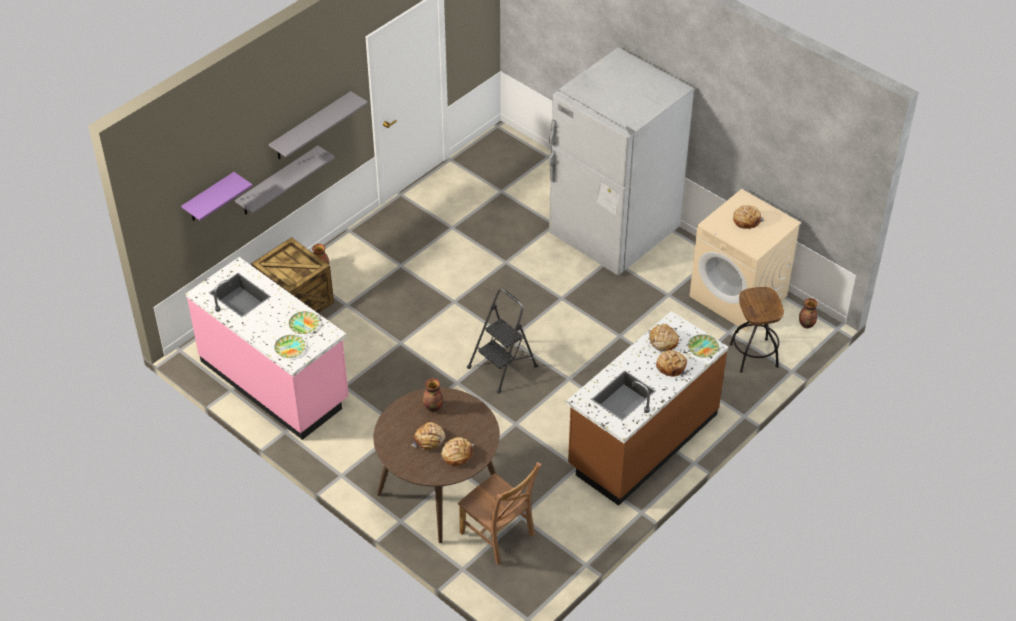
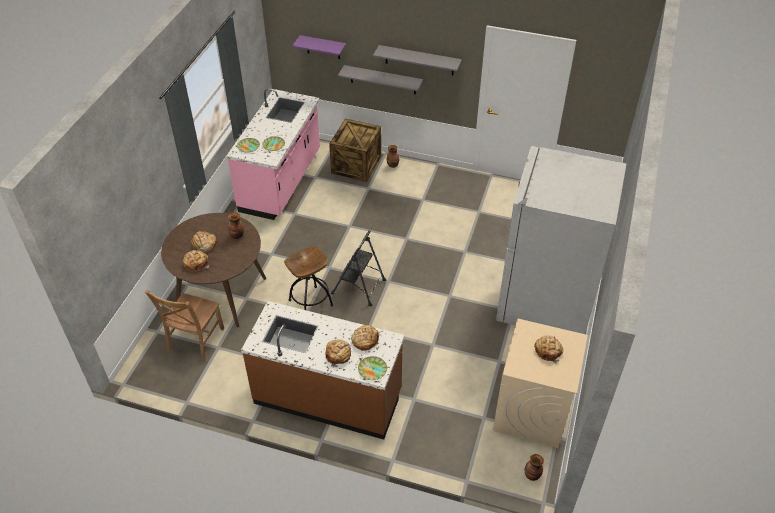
camera: 65 degrees right, 0 degrees up
(754, 355) = (468, 445): brown stool -> brown stool (310, 302)

